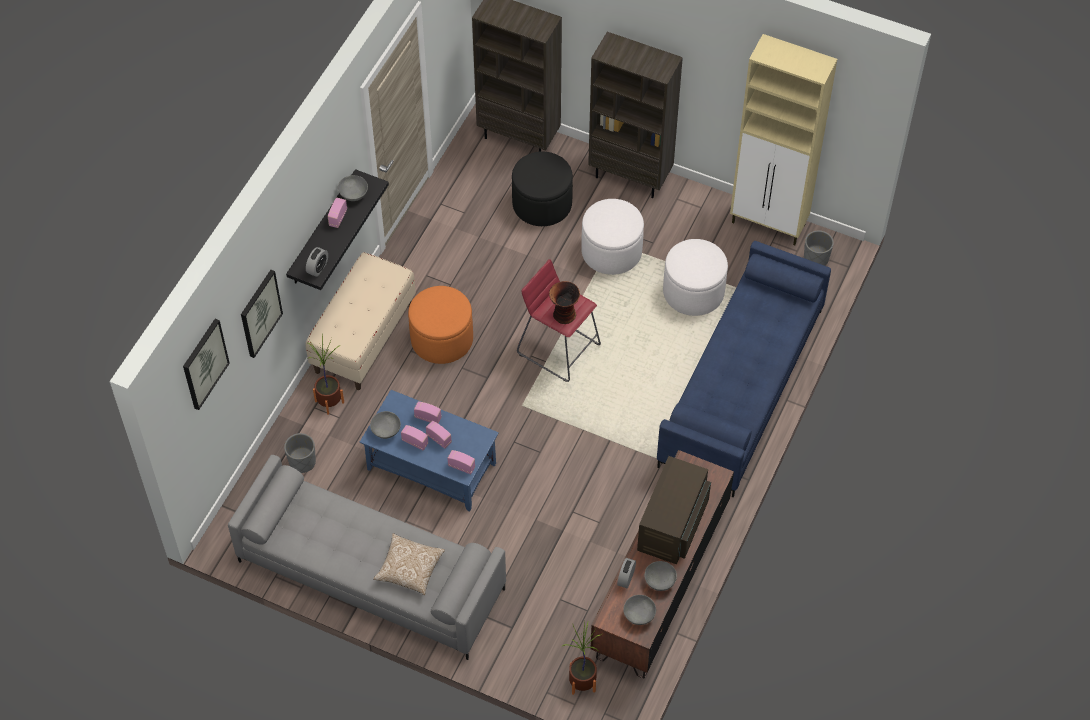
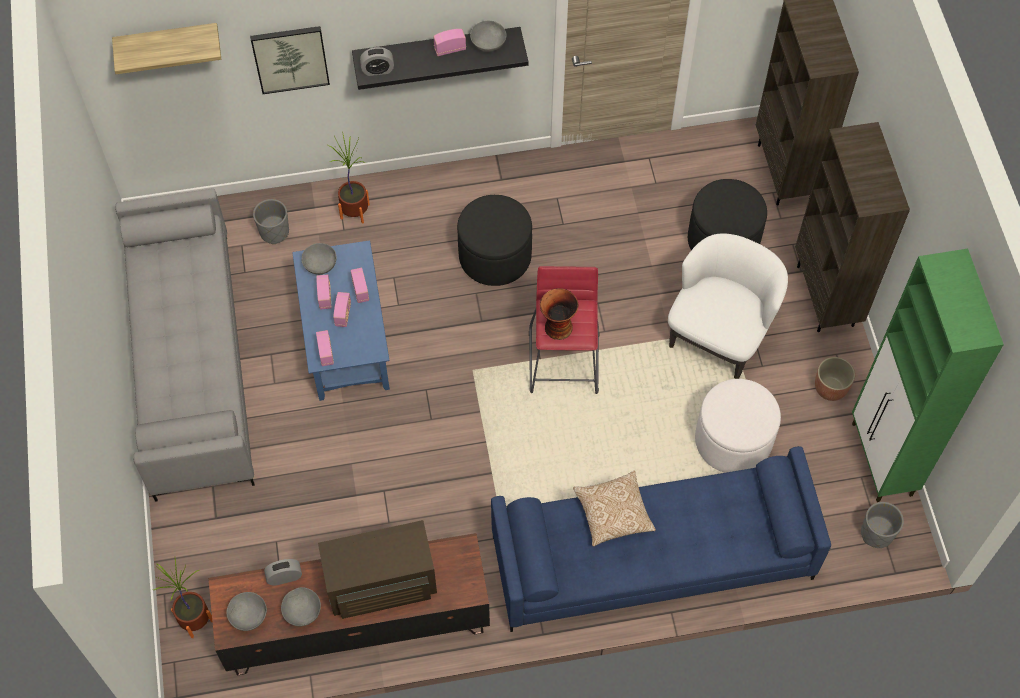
camera: 55 degrees right, 5 degrees up
(204, 363) = (168, 42): picture -> shelf
(363, 337) = (446, 193): beige bench -> none
(409, 569) = (180, 381): pillow -> pillow (613, 514)
(442, 339) = (495, 256): orange ottoman -> black ottoman
(611, 251) = (719, 335): white ottoman -> white armchair
(698, 217) = (830, 388): none -> planter
(769, 224) = (882, 460): beige cabinet -> green cabinet

